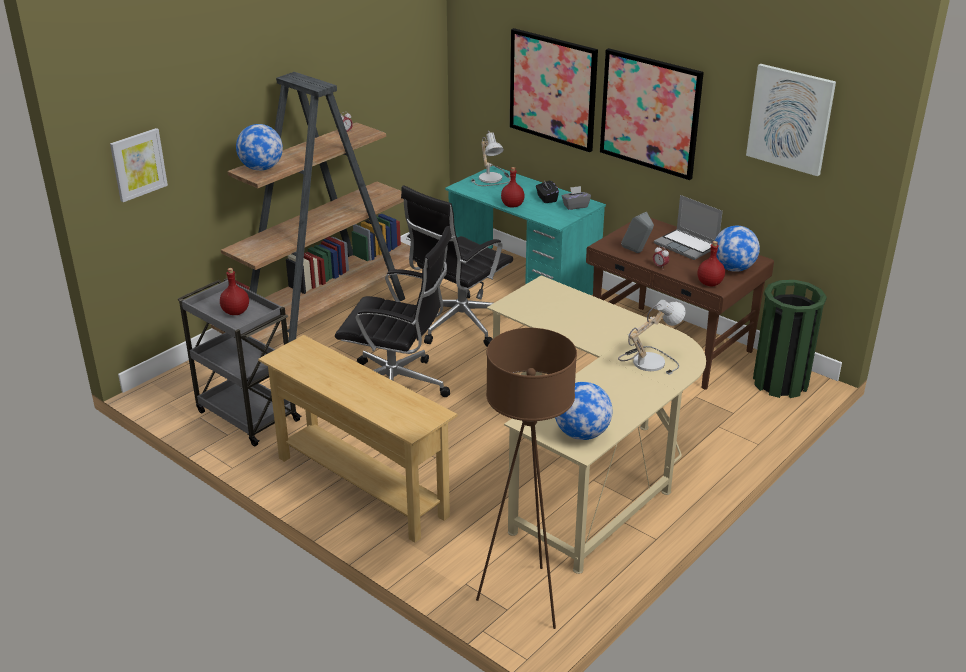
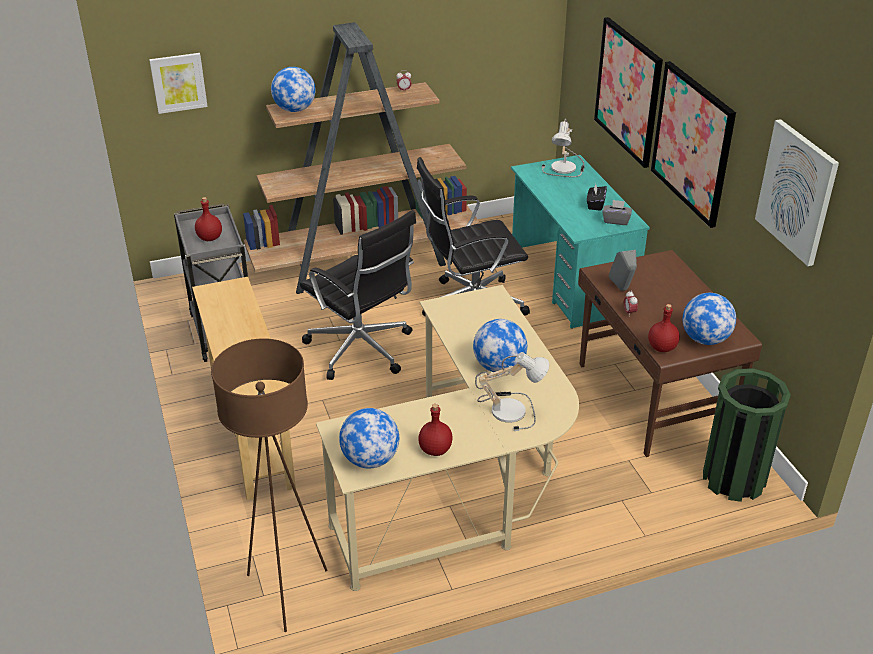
camera: 30 degrees right, 5 degrees up
(512, 205) = (554, 203): red bottle -> red bottle (435, 450)
(606, 334) = (499, 367): none -> globe
(687, 246) = (682, 298): laptop -> none

